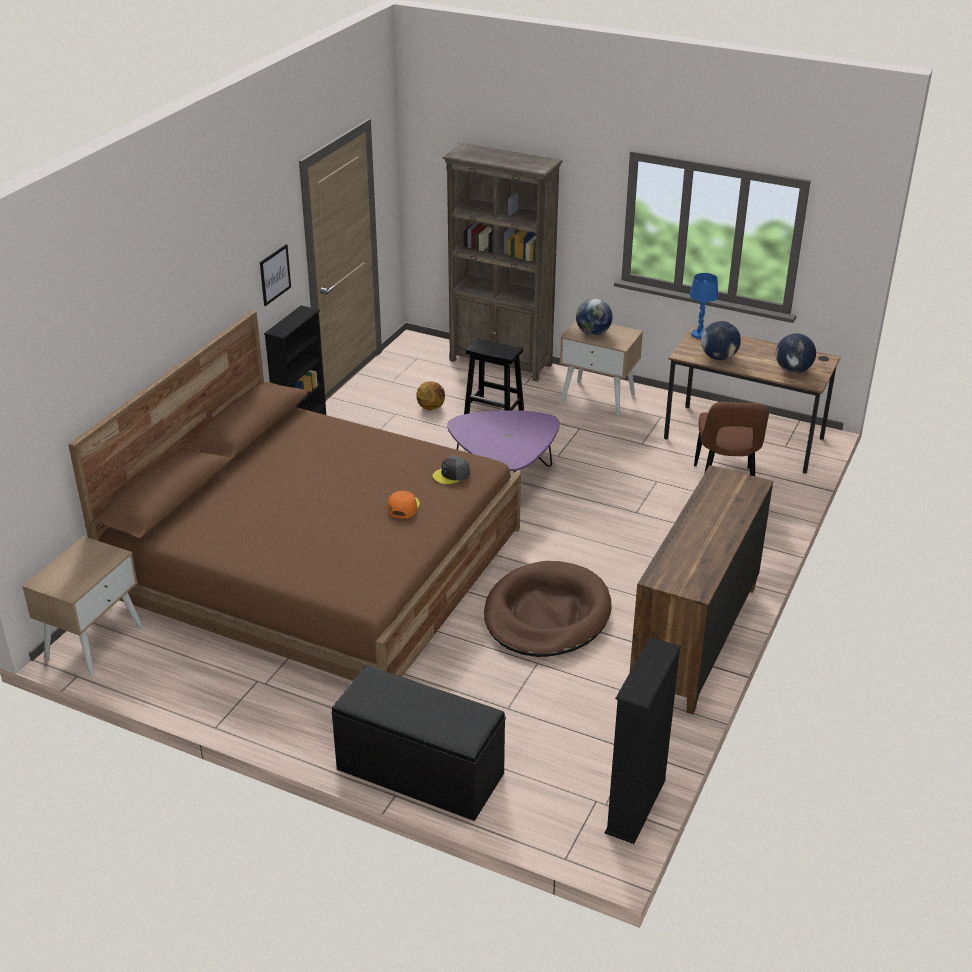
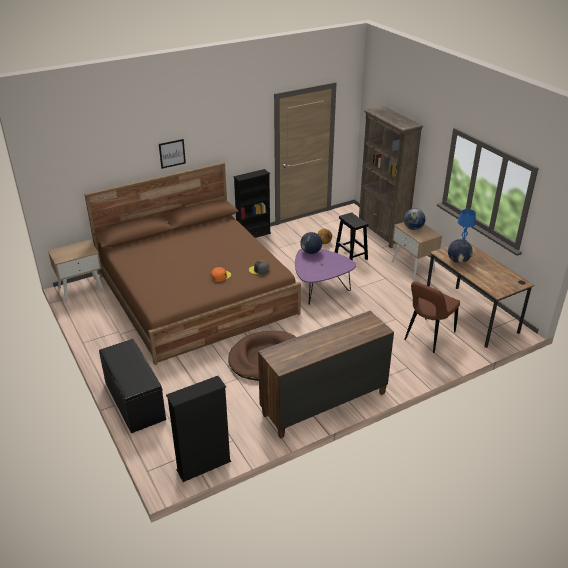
camera: 35 degrees right, 0 degrees up
(275, 274) = (246, 148): picture -> picture (172, 153)
(793, 370) = (494, 282): globe -> globe (311, 252)

